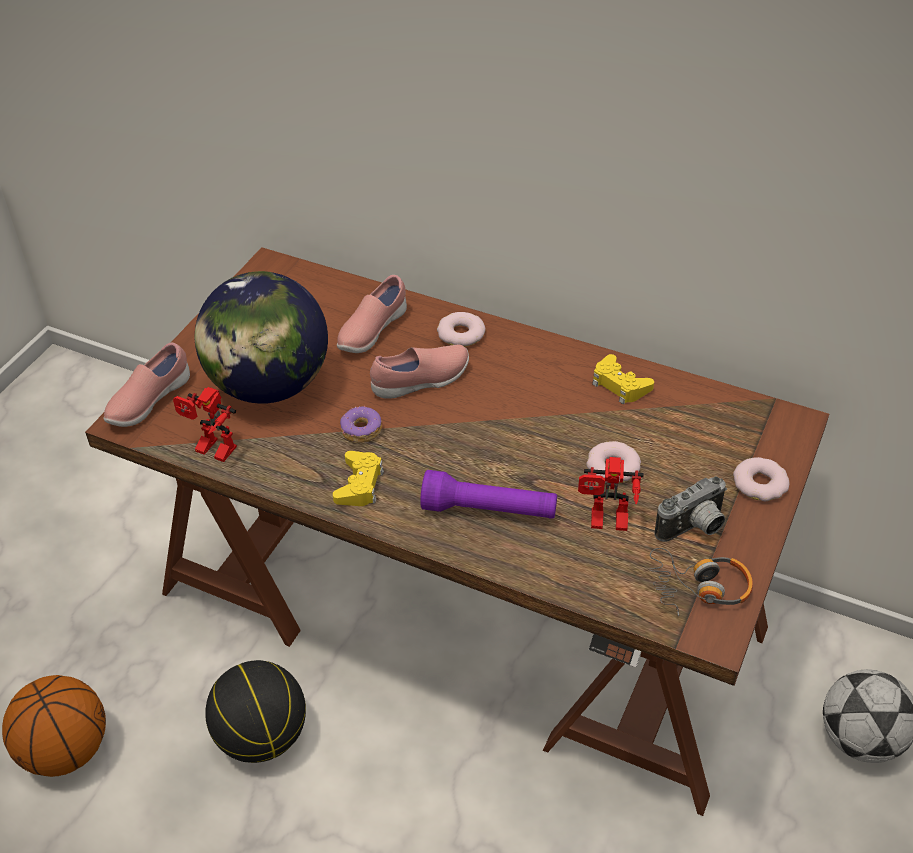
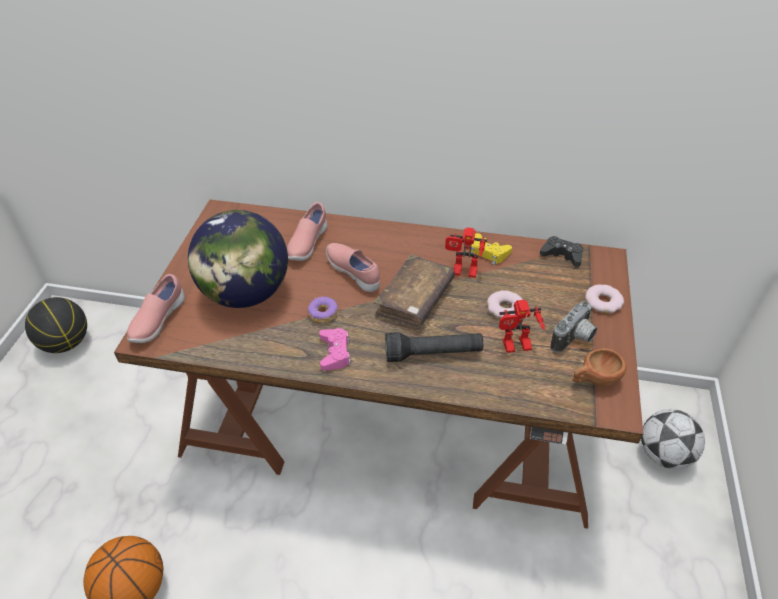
camera: 15 degrees left, 0 degrees up
(210, 451) = (216, 349): toy robot -> toy robot (462, 273)
(262, 736) = (278, 543): basketball -> basketball (66, 343)
(359, 484) = (335, 353): yellow game controller -> pink game controller
(421, 381) = (354, 273): pink shoe -> pink shoe turned 90 degrees counterclockwise
(461, 334) = (369, 236): donut -> none
(489, 510) = (433, 354): purple flashlight -> black flashlight
(491, 432) = (414, 299): none -> brown book
(699, 587) = (594, 380): headphones -> brown cup
(727, 406) = (562, 255): none -> black game controller

